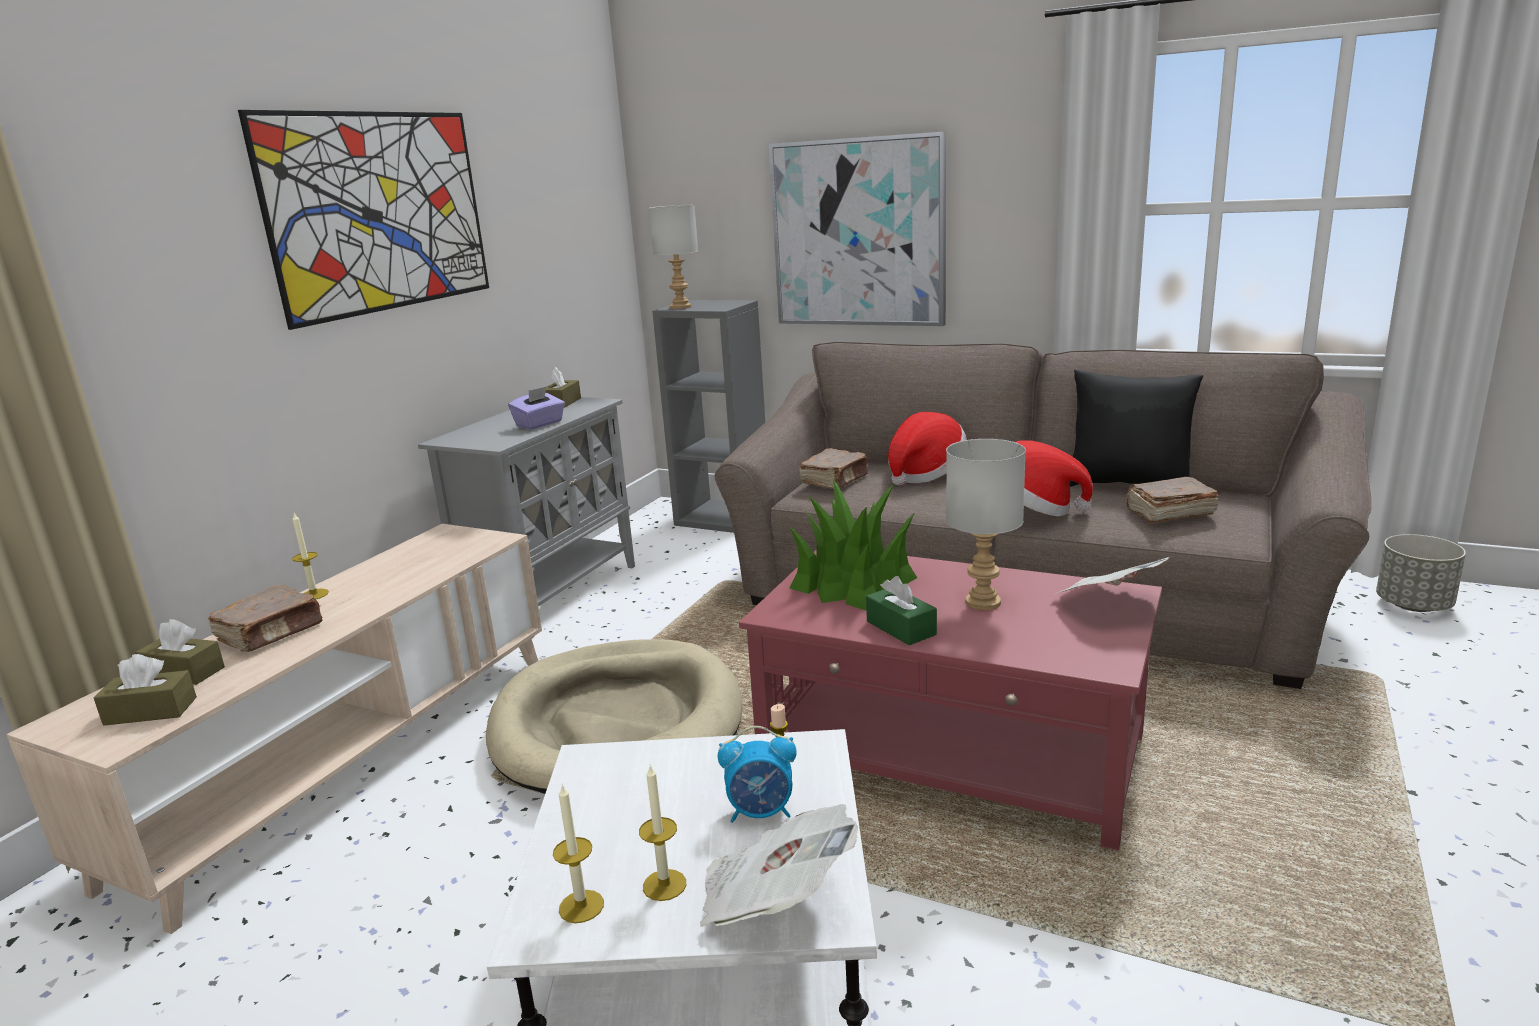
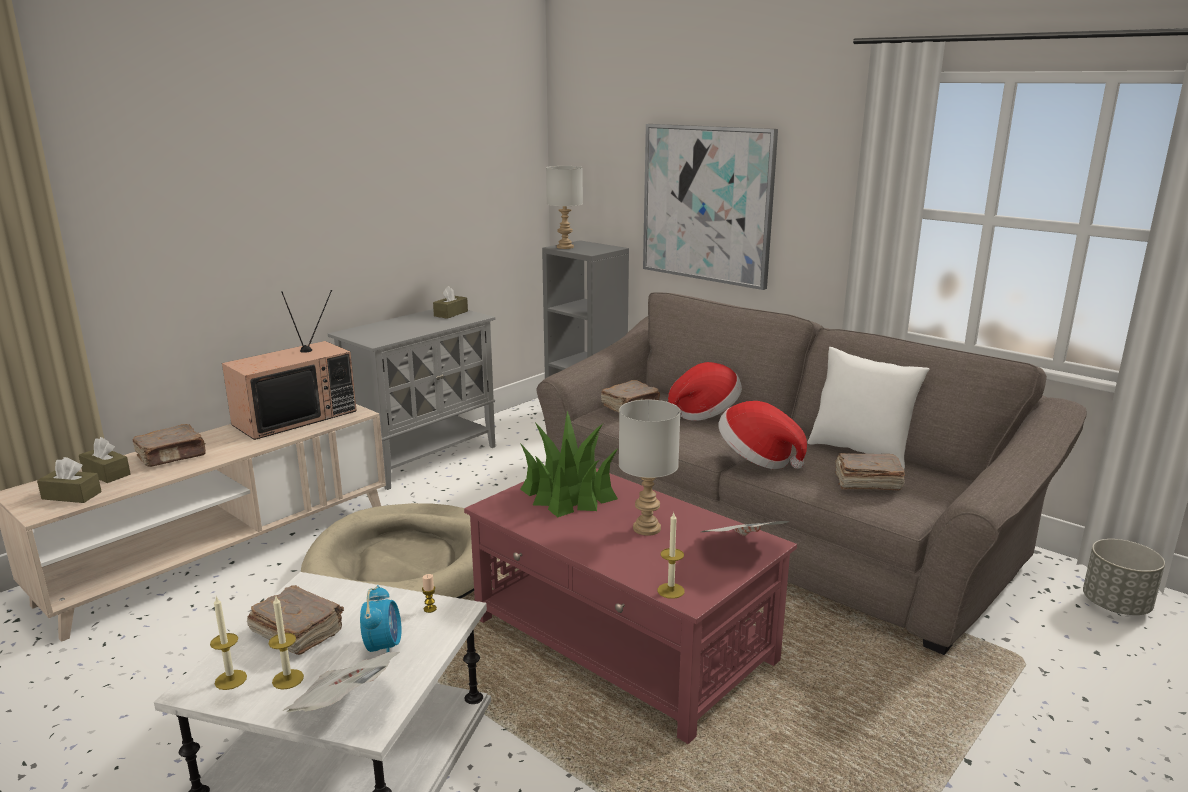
camera: 15 degrees right, 0 degrees up
(314, 595) = (216, 433): candle -> candle (670, 590)
(380, 212) = (317, 163): picture -> none
(414, 557) = (295, 417): none -> television
(540, 424) = (419, 330): purple tissue box -> none
(625, 822) = (297, 632): none -> brown book
(761, 812) = (383, 647): alarm clock -> alarm clock turned 105 degrees counterclockwise
(901, 628) = (569, 536): green tissue box -> none
(1128, 485) = (860, 451): black pillow -> white pillow

